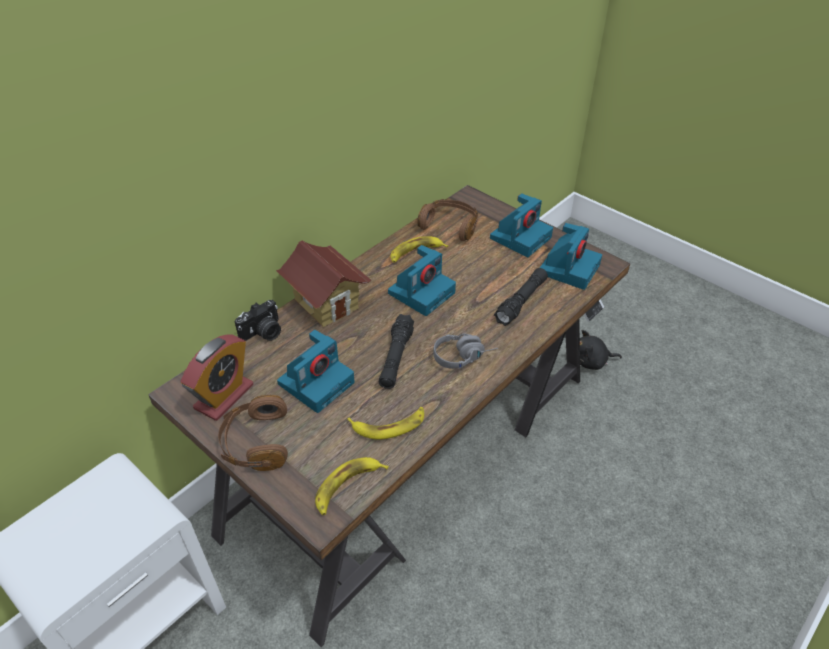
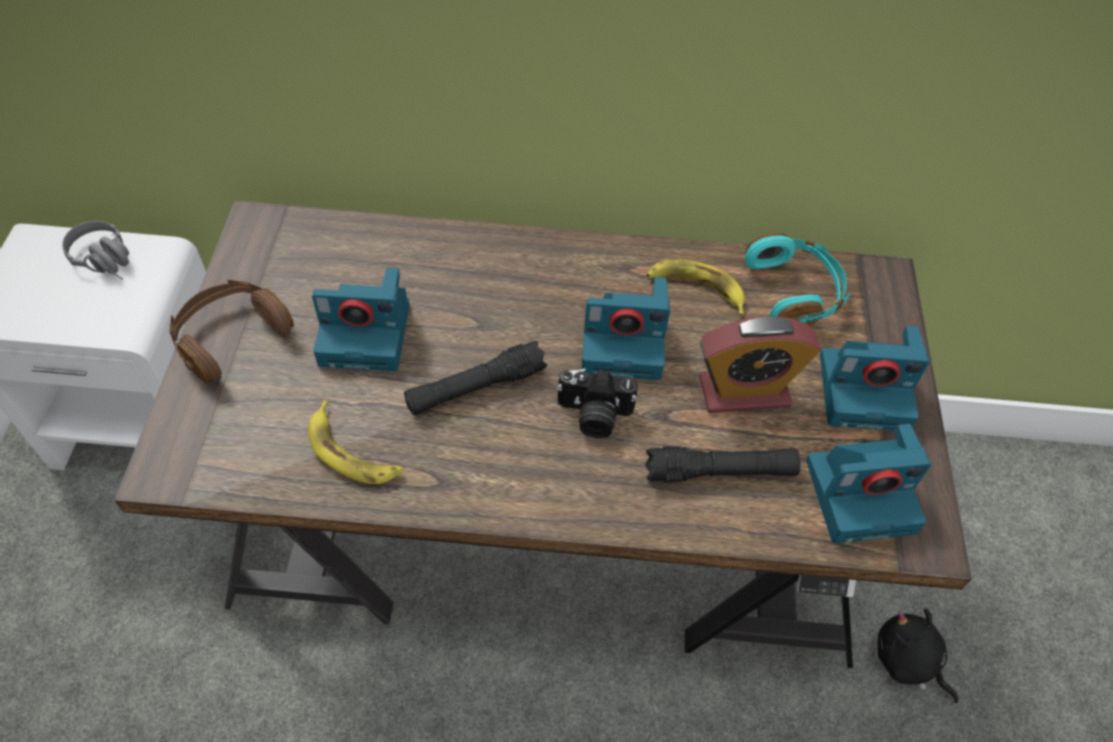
camera: 50 degrees right, 10 degrees up
(224, 396) = (278, 264): alarm clock -> alarm clock (744, 391)
(263, 333) = (405, 233): camera -> camera (593, 416)
(327, 303) = (508, 258): toy house -> none
(347, 487) = (224, 469): banana -> none
(450, 226) = (794, 292): brown headphones -> turquoise headphones
(464, 356) = (544, 463): grey headphones -> grey headphones (108, 262)

